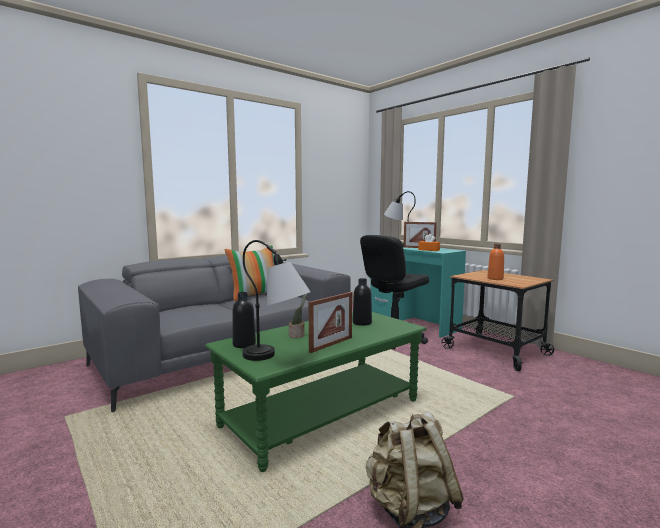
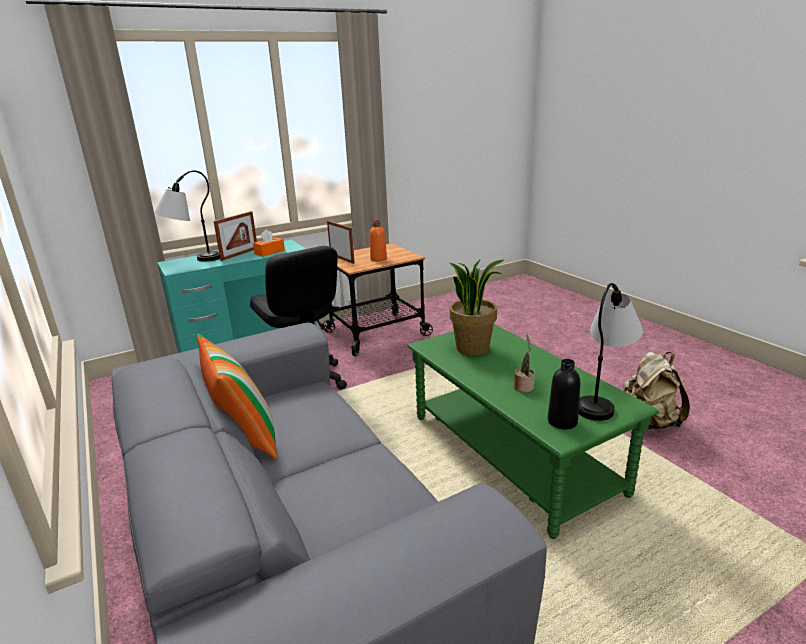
camera: 80 degrees left, 15 degrees up
(331, 344) = (552, 368): picture frame -> picture frame (342, 258)
(362, 323) = (473, 348): black bottle -> potted plant

